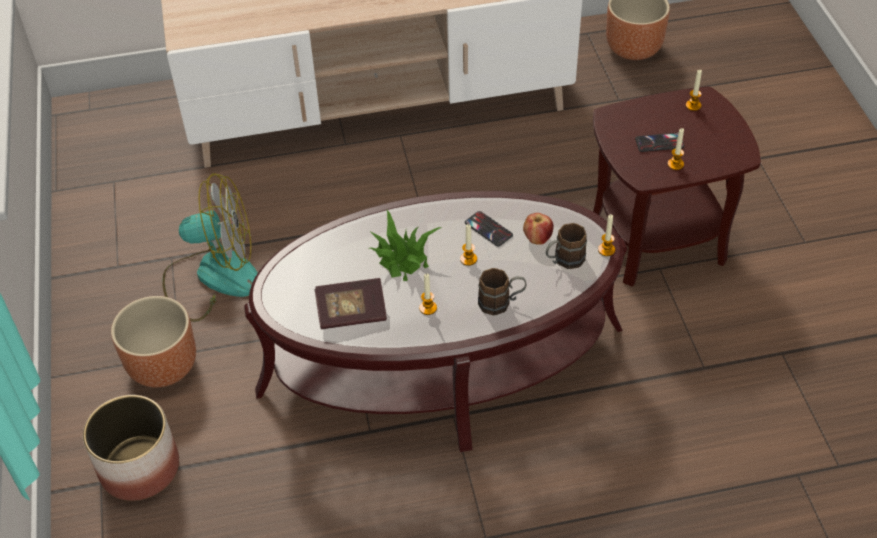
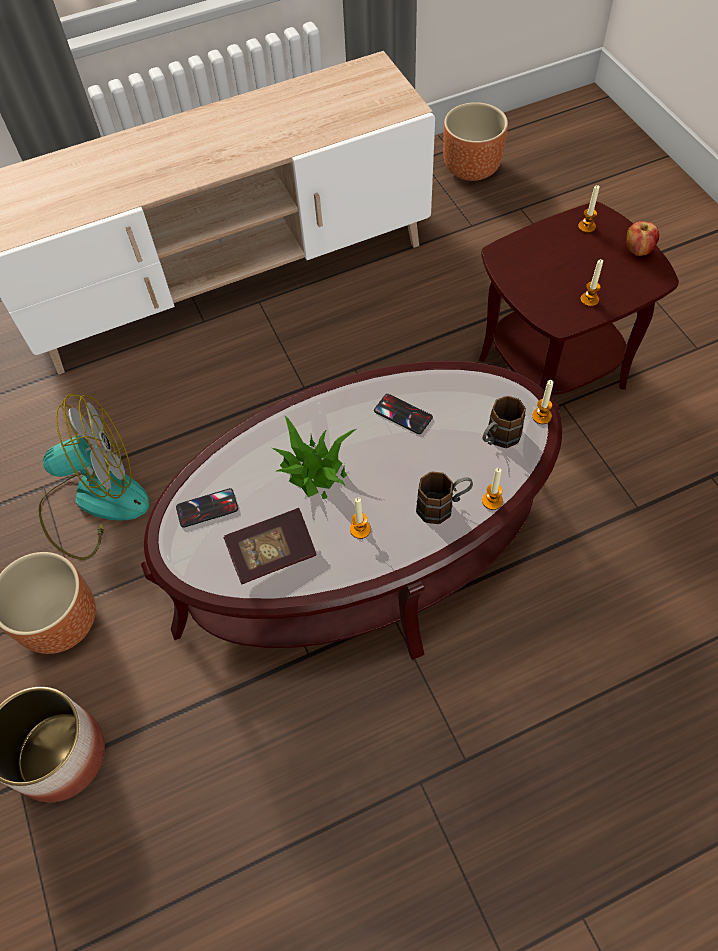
camera: 10 degrees left, 10 degrees up
(468, 259) = (390, 457): candle -> candle (492, 501)
(537, 239) = (461, 416): apple -> apple (638, 250)
(659, 143) = (564, 277): phone -> phone (207, 508)

